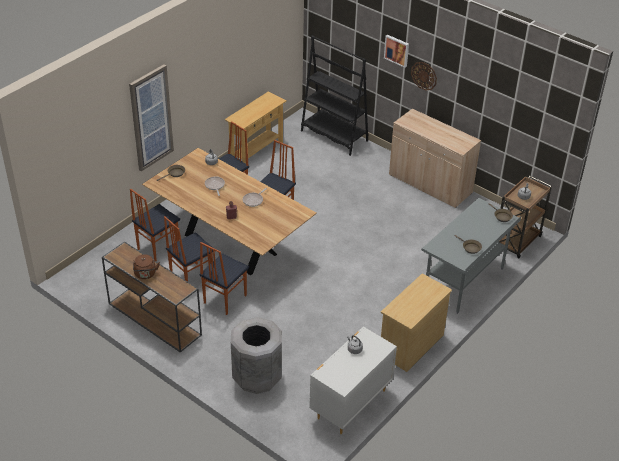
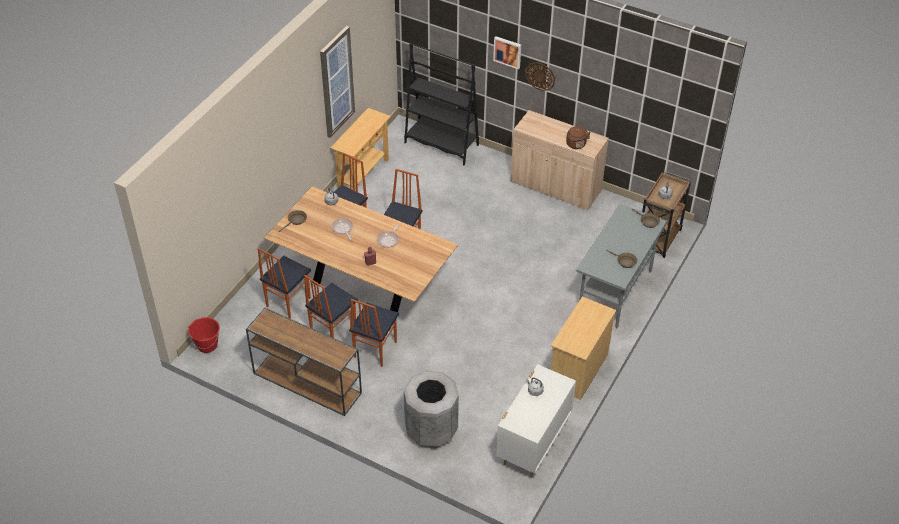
camera: 10 degrees left, 5 degrees up
(75, 274) = (207, 345): none -> red bucket
(145, 274) = (298, 342): brown kettle -> brown kettle (576, 145)
(151, 118) = (263, 165): picture -> picture (336, 82)

